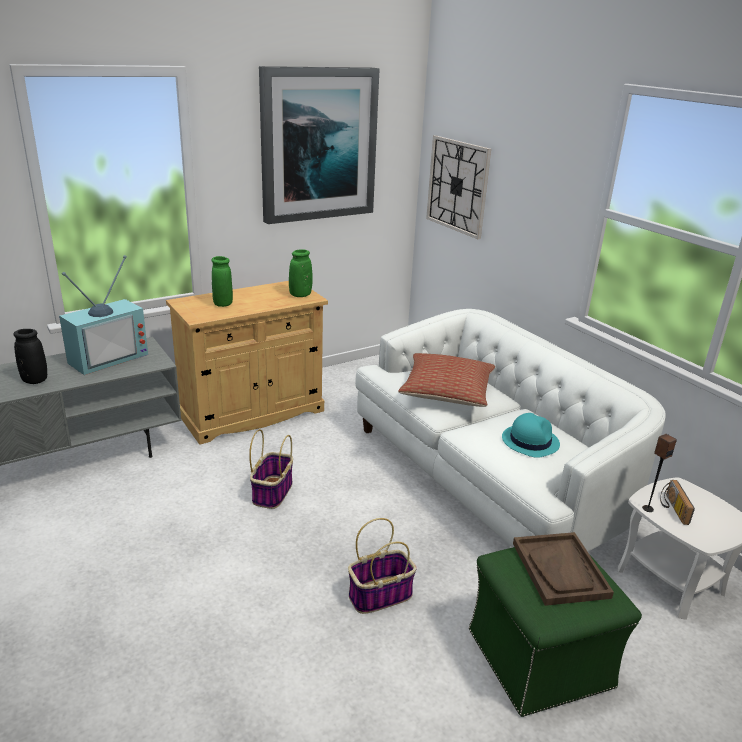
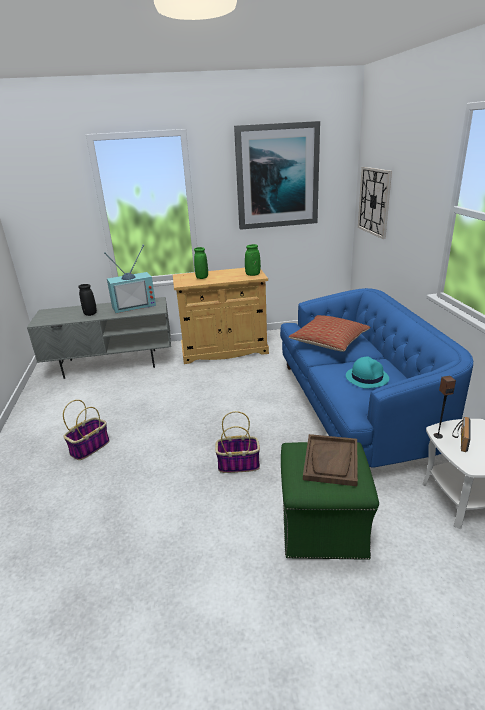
camera: 25 degrees right, 0 degrees up
(272, 492) = (209, 395): basket -> basket (90, 447)
(487, 478) = (356, 407): white sofa -> blue sofa

